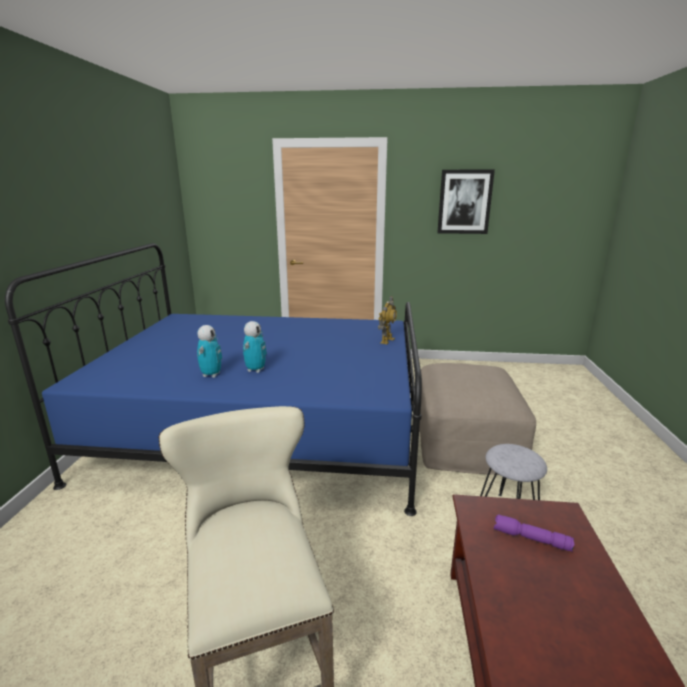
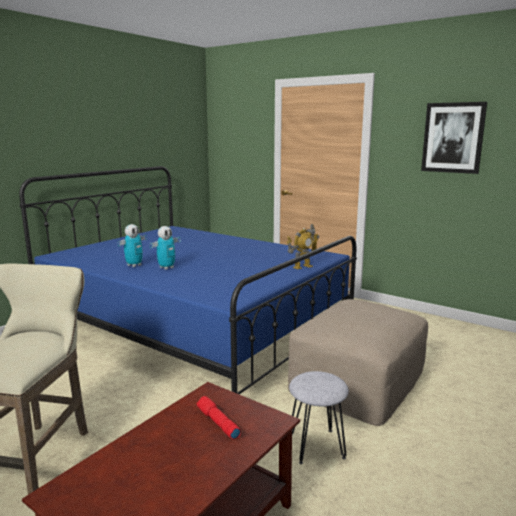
camera: 30 degrees right, 5 degrees down
(530, 539) = (217, 423): purple flashlight -> red flashlight

